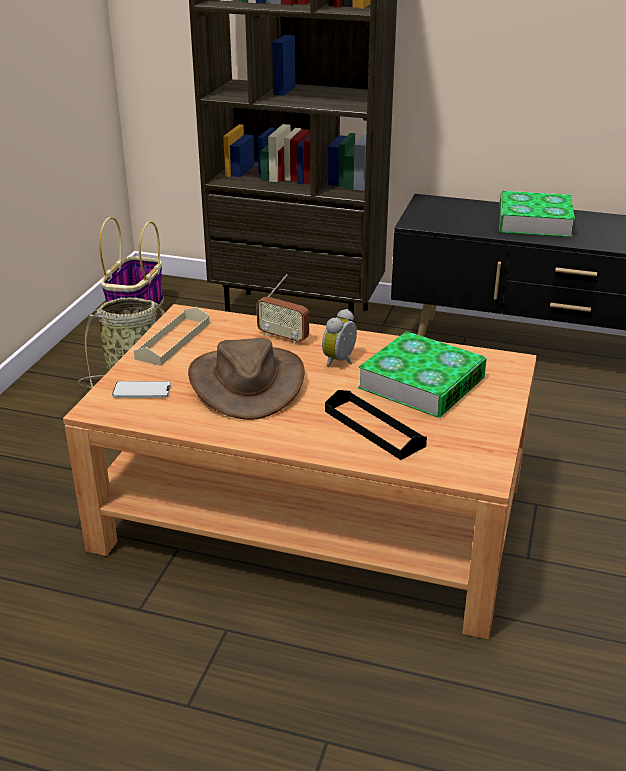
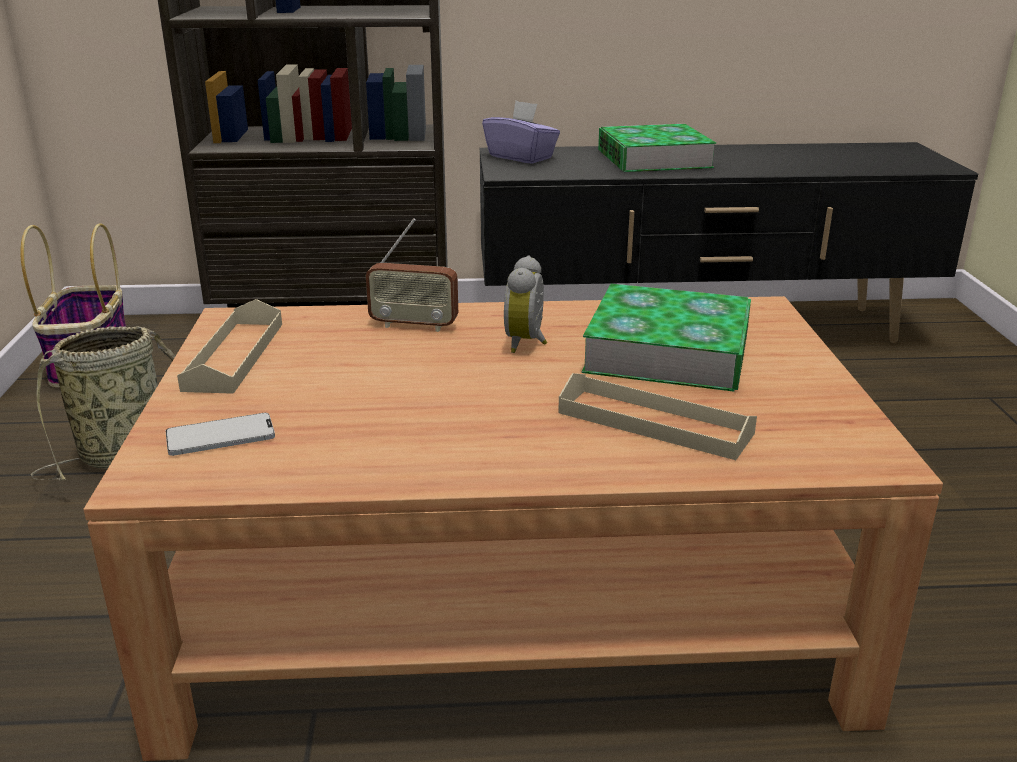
camera: 20 degrees left, 5 degrees down
(246, 382) = (399, 394): brown hat -> none
(374, 428) = (654, 423): black tray -> beige tray
(437, 207) = (521, 157): none -> purple tissue box

